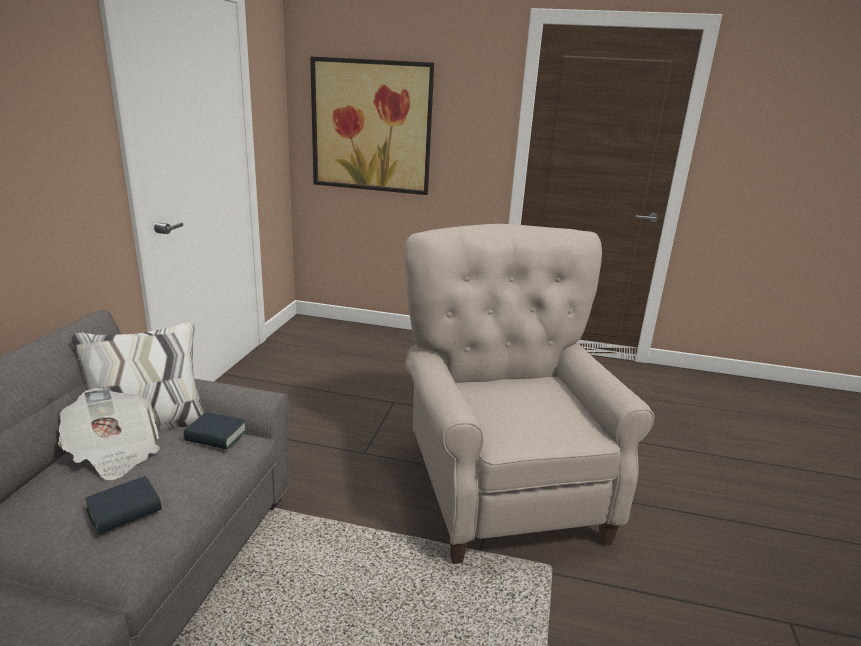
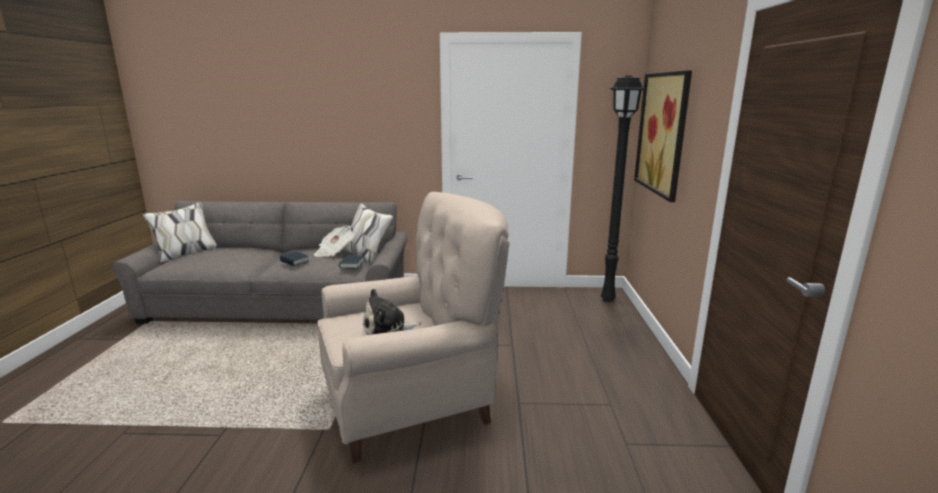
camera: 80 degrees right, 5 degrees down
(321, 327) = (609, 300): none -> black floor lamp
(541, 404) = (388, 330): none -> plush toy

